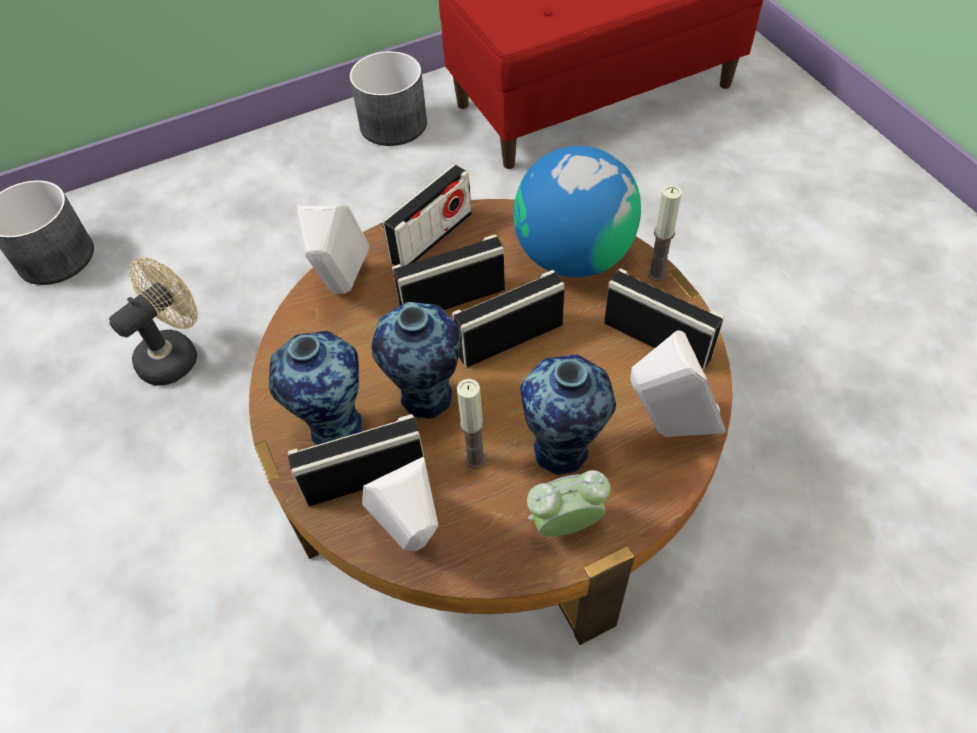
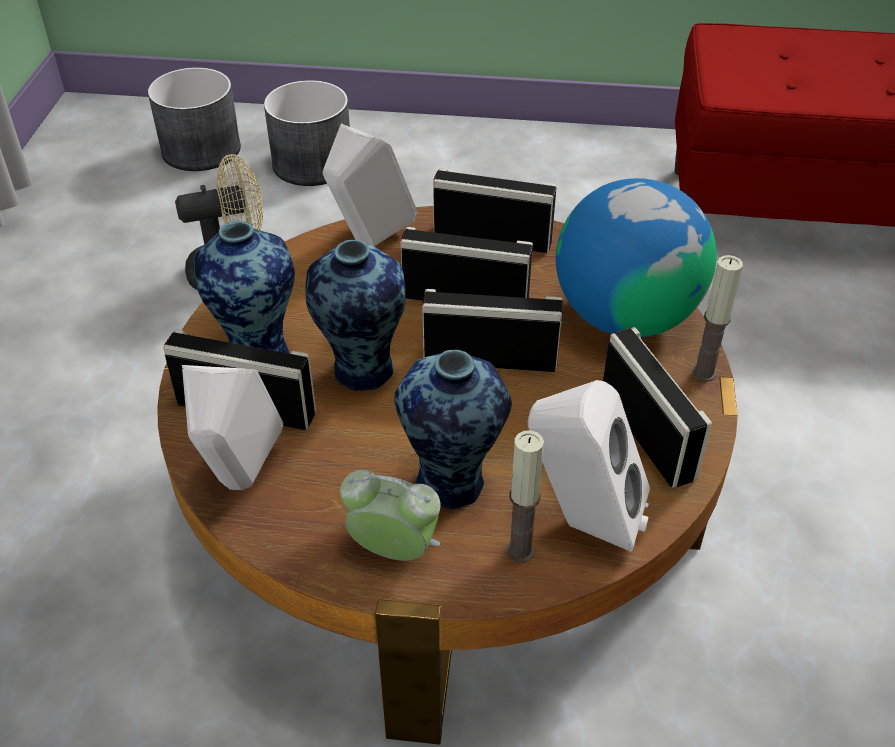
camera: 30 degrees right, 10 degrees down
(392, 124) = (592, 161): grey planter -> grey planter (312, 164)
(431, 238) = (492, 238): radio -> radio turned 150 degrees counterclockwise
(475, 458) = (360, 445): candle -> candle (520, 550)

